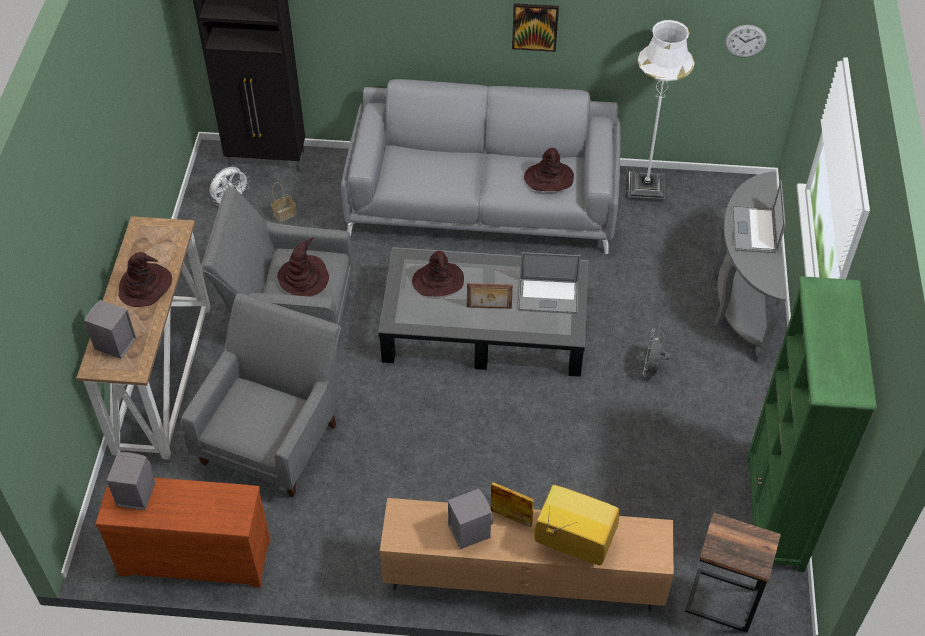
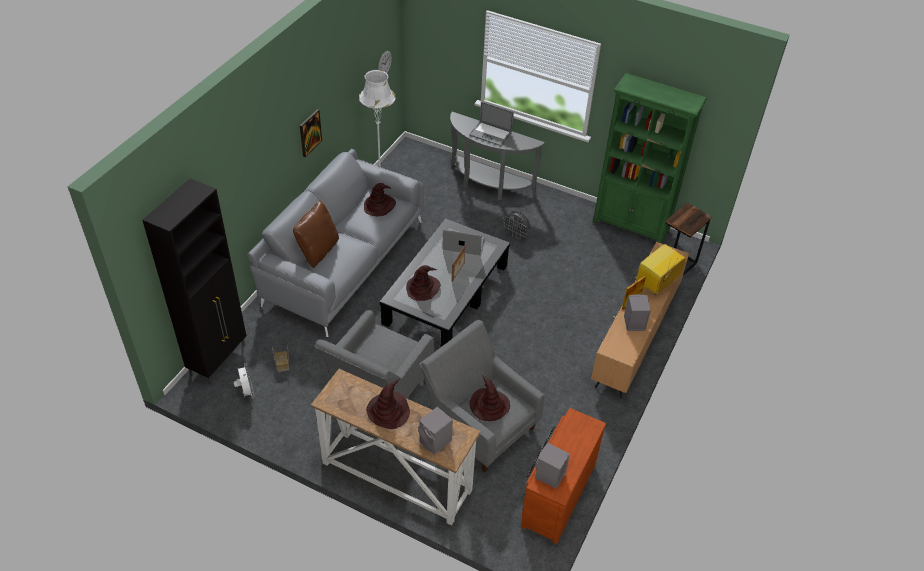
camera: 70 degrees left, 5 degrees down
(303, 277) = (388, 348): brown hat -> brown hat (489, 405)
(429, 153) = (318, 251): none -> brown pillow
(548, 296) = (463, 244): laptop -> laptop turned 105 degrees counterclockwise

